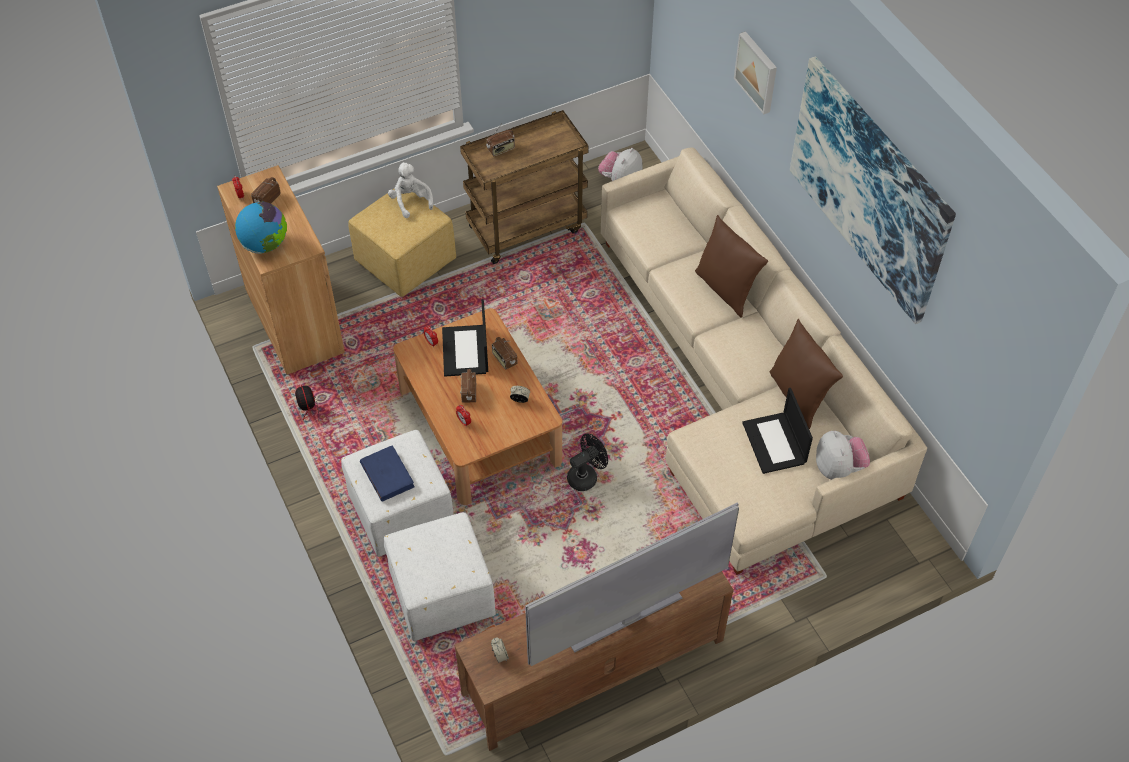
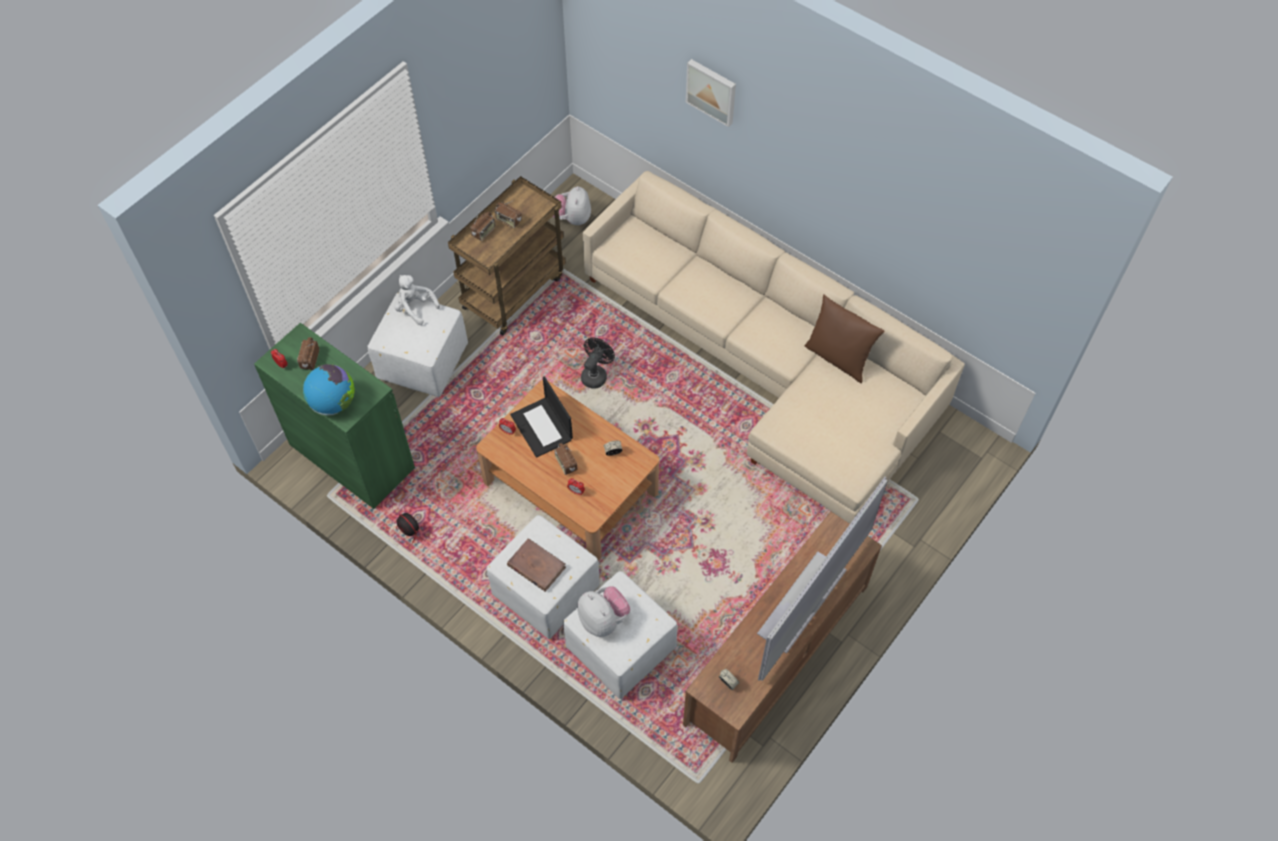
camera: 25 degrees left, 5 degrees up
(294, 321) = (352, 456): brown cabinet -> green cabinet
(387, 475) = (536, 566): blue book -> brown book
(405, 261) = (422, 362): yellow ottoman -> white ottoman
(504, 359) = (579, 422): radio -> radio (508, 221)
(586, 476) = (684, 494): black fan -> black fan (596, 374)
(726, 289) = (731, 287): brown pillow -> none
(775, 443) = (841, 406): laptop -> none
(838, 469) = (900, 407): plush toy -> plush toy (603, 619)
(869, 188) = (865, 167): picture -> none

